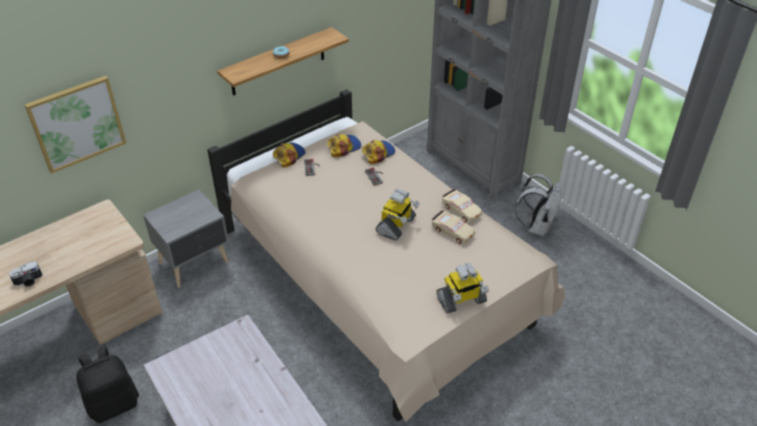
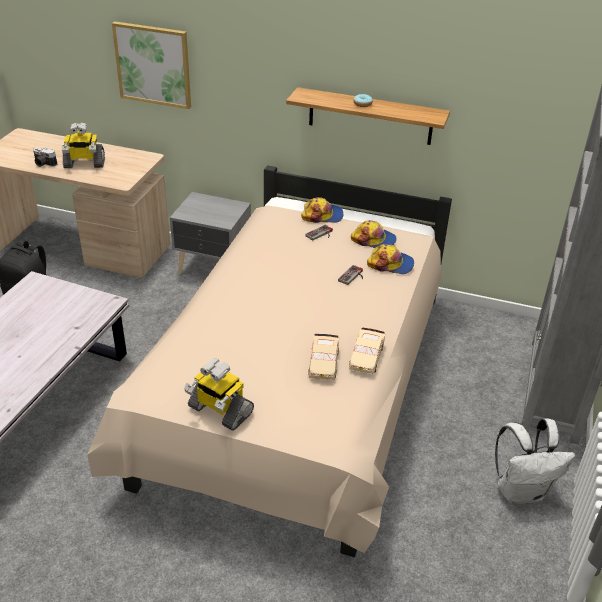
camera: 55 degrees right, 5 degrees down
(396, 226) = (291, 319): toy robot -> toy robot (84, 164)

